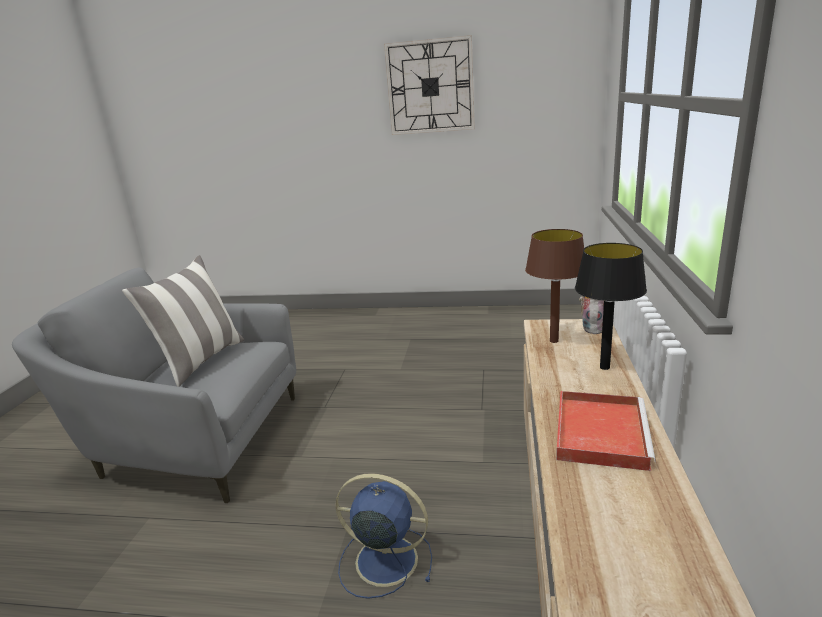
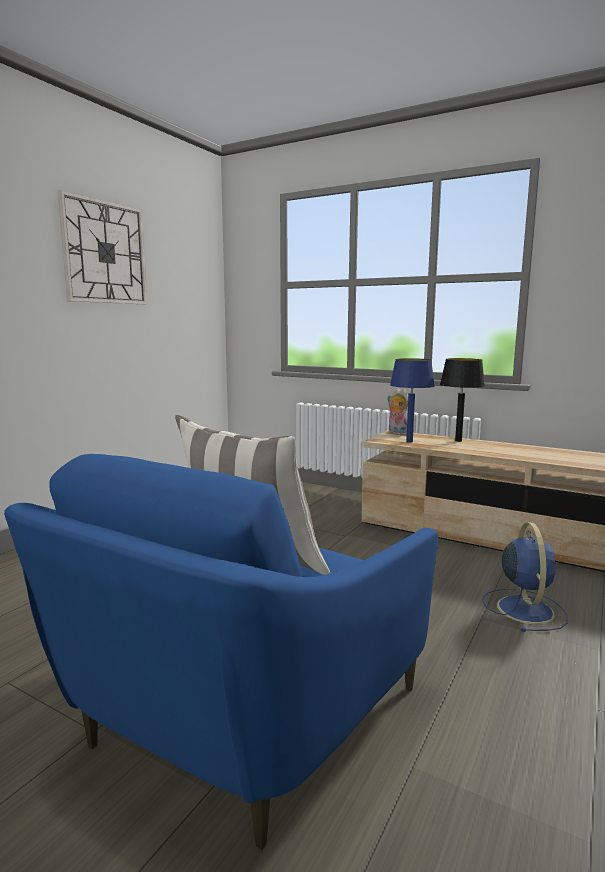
camera: 70 degrees left, 10 degrees down
(194, 441) = (239, 716): grey armchair -> blue armchair
(383, 560) = (524, 608): blue fan -> blue fan turned 150 degrees clockwise
(554, 340) = (409, 441): brown table lamp -> blue table lamp
(599, 431) = (535, 453): red tray -> none

